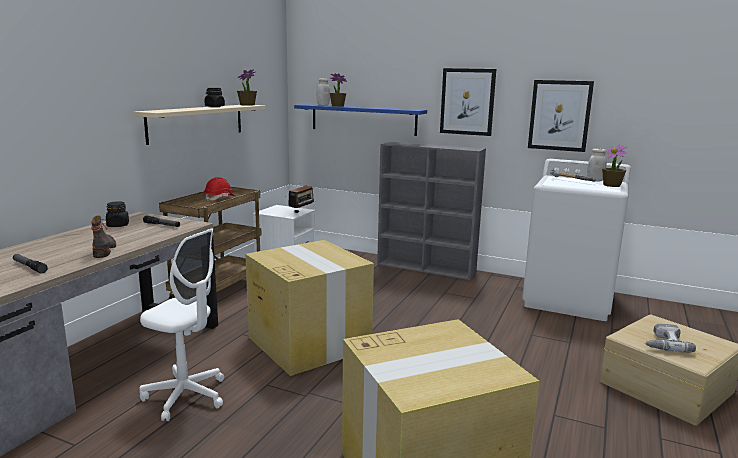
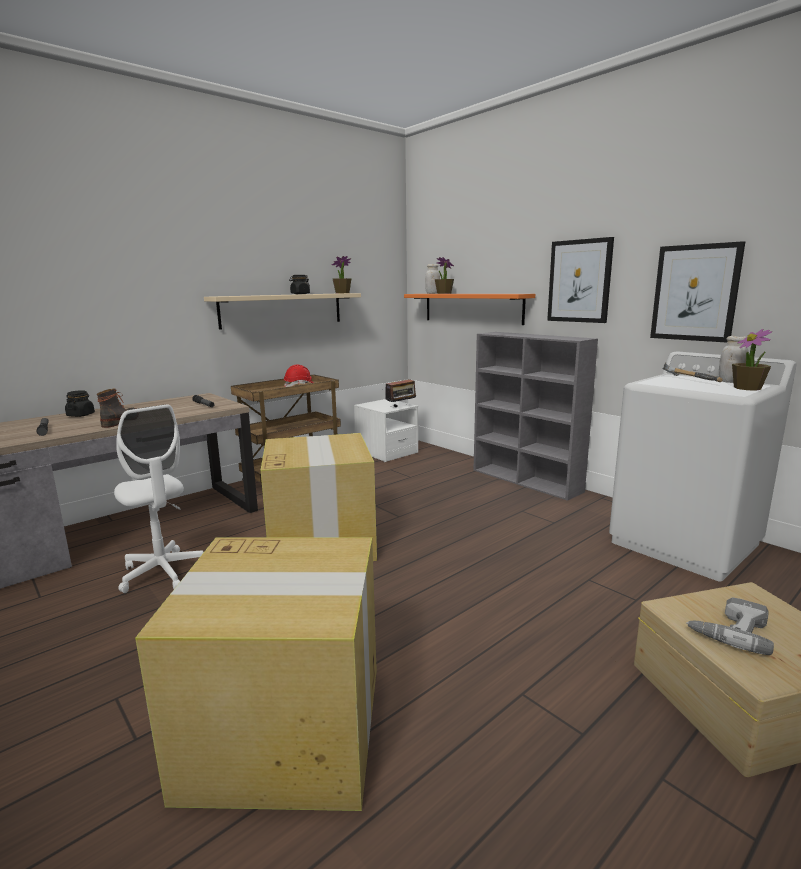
camera: 25 degrees right, 0 degrees up
(118, 225) = (171, 402): black jar -> black jar (81, 415)
(363, 119) = (472, 308): blue shelf -> orange shelf

